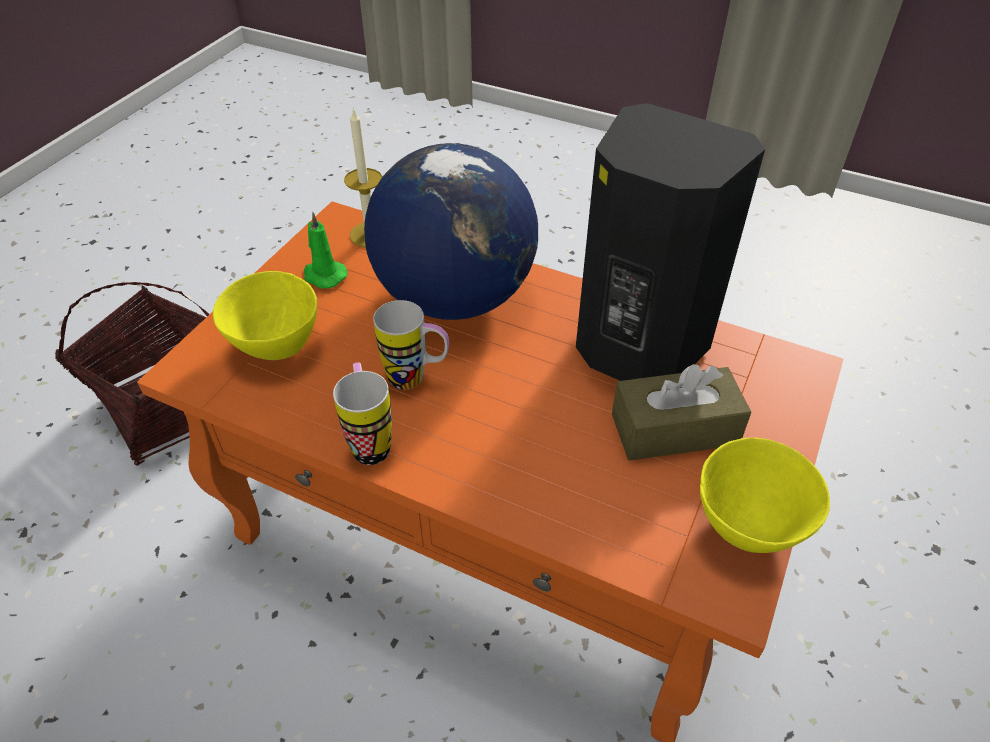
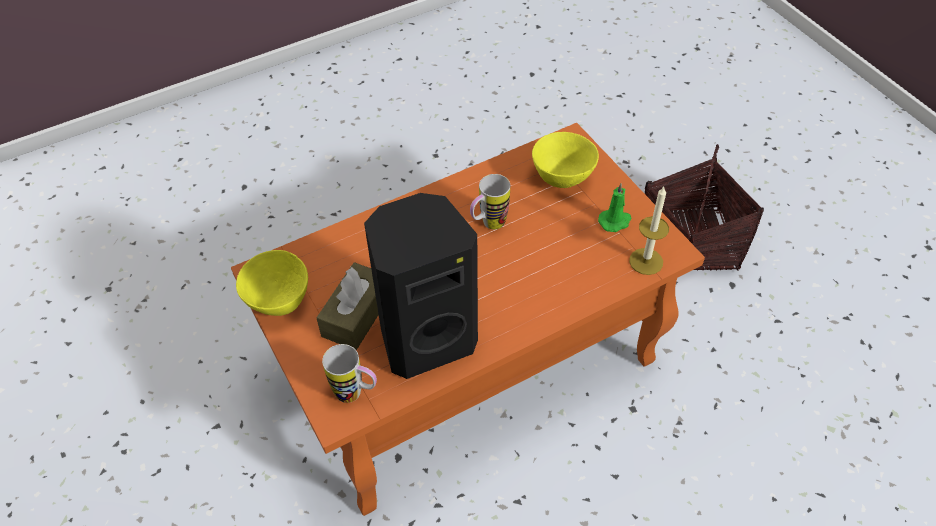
camera: 125 degrees right, 5 degrees up
(370, 440) = (461, 190): mug -> mug (356, 394)
(454, 297) = (545, 274): globe -> none

